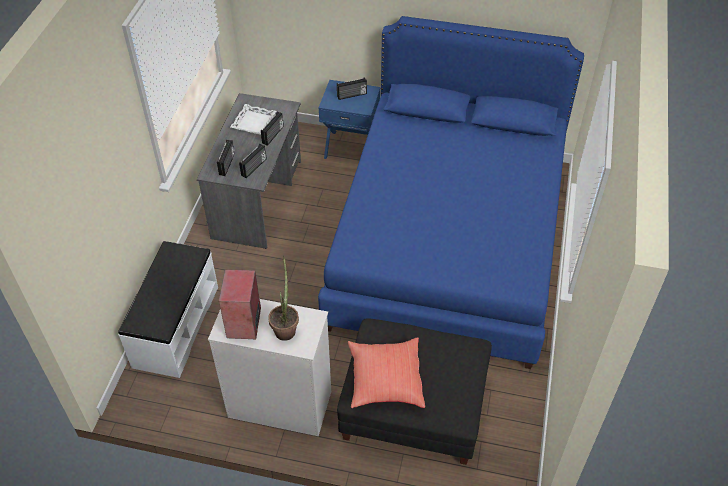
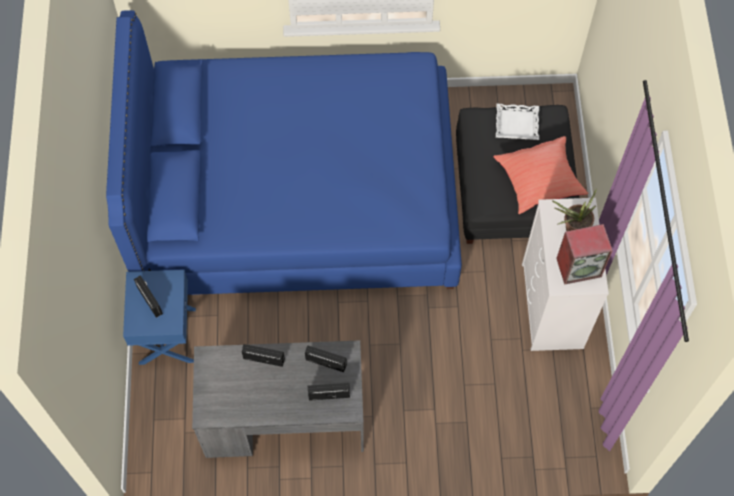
camera: 105 degrees left, 15 degrees up
(175, 326) = (496, 442): white bench -> none
(254, 123) = (247, 389): white tray -> white tray (517, 124)

